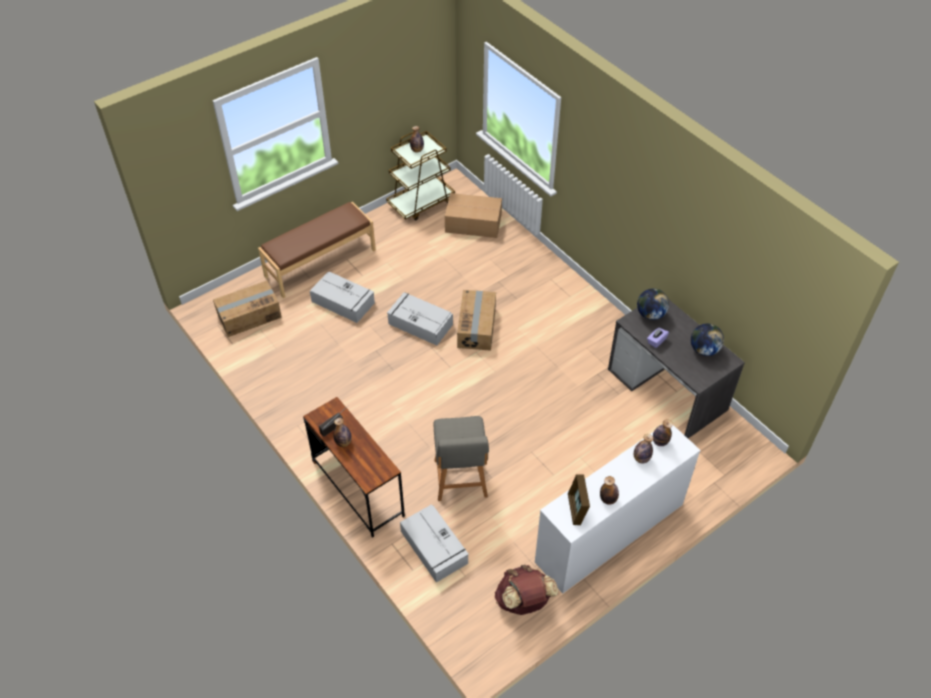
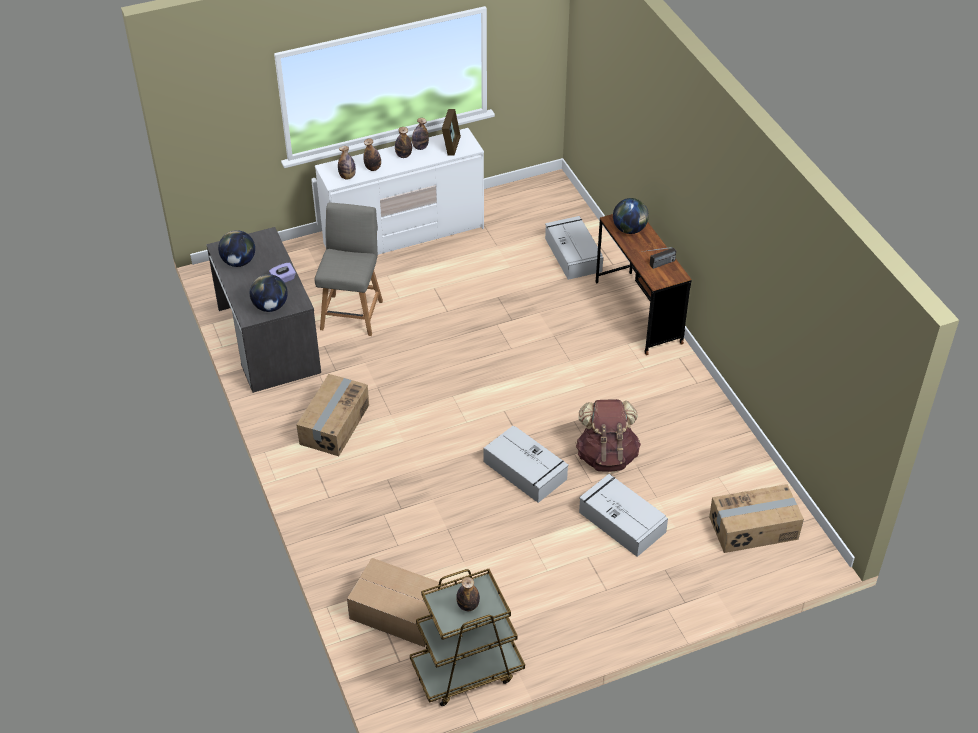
camera: 165 degrees left, 5 degrees down
(320, 263) = (646, 591): brown bench -> none
(343, 442) = (651, 249): bottle -> bottle (403, 155)
(368, 462) = (629, 229): none -> globe
(460, 480) = (530, 300): grey chair -> grey chair (352, 313)
(477, 327) = (454, 452): cardboard box -> cardboard box (334, 424)
(524, 601) = (505, 206): brown backpack -> brown backpack (606, 456)

